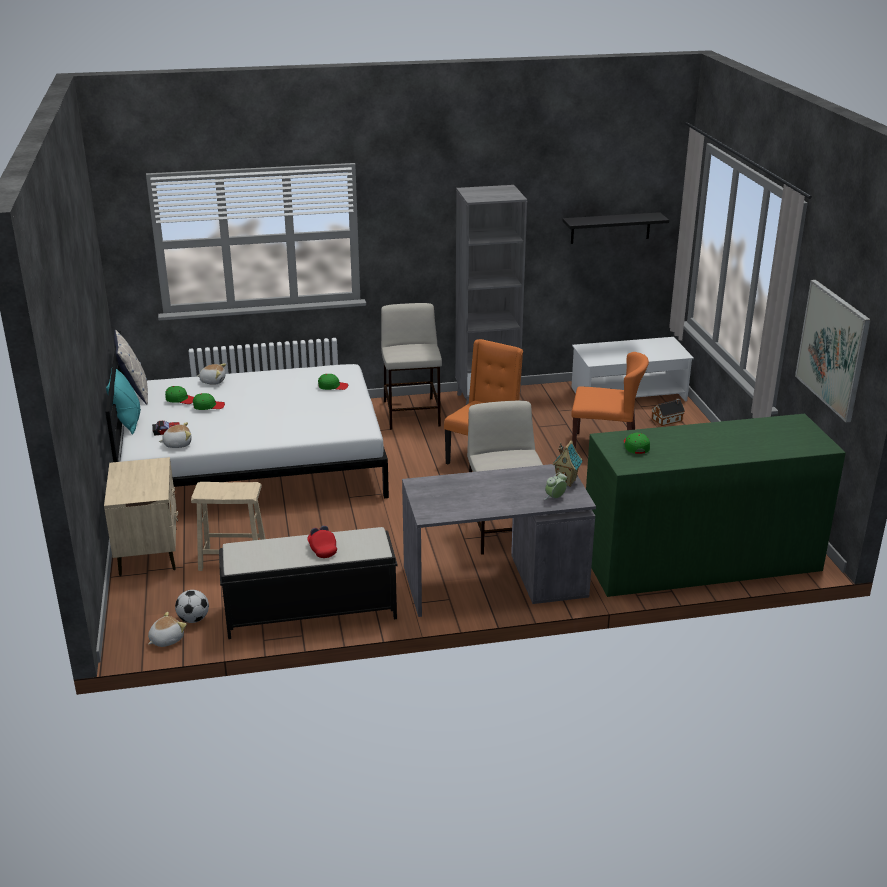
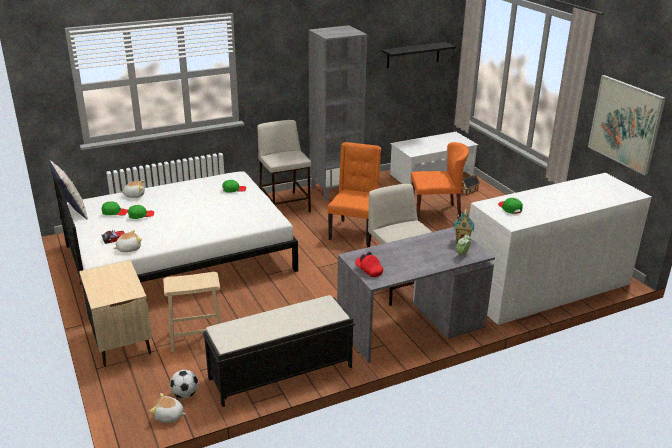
camera: 15 degrees left, 0 degrees up
(128, 422) = (77, 235): turquoise pillow -> none
(166, 639) = (169, 416): plush toy -> plush toy turned 105 degrees counterclockwise
(322, 549) = (291, 320): red cap -> red cap (369, 271)
(700, 560) = (546, 288): green dresser -> white dresser

